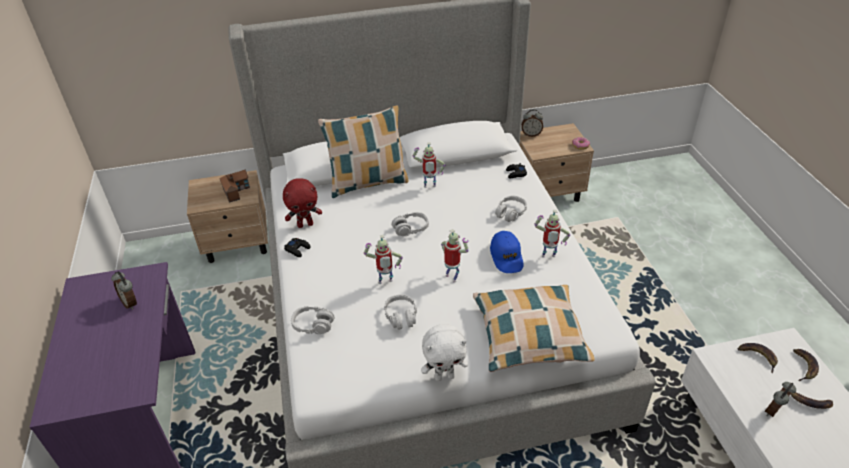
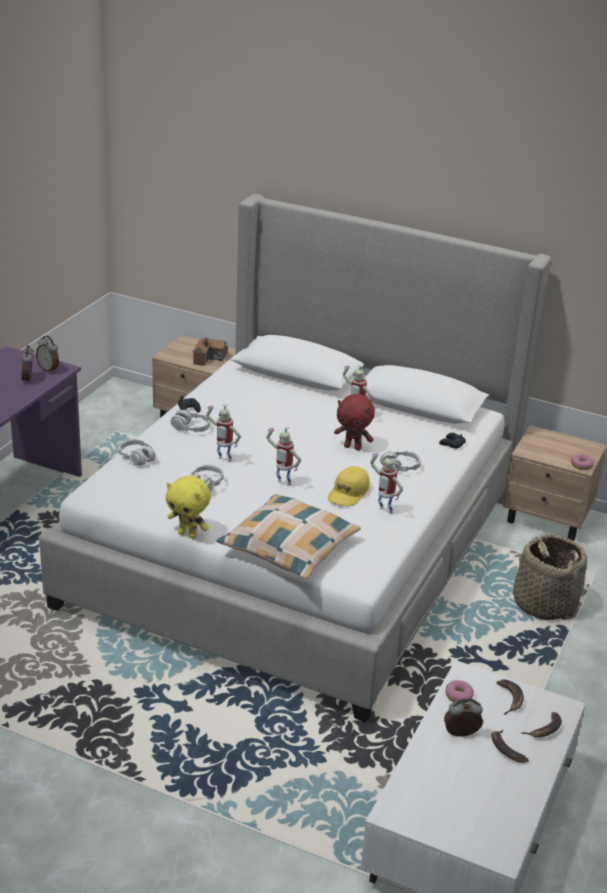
camera: 35 degrees right, 10 degrees down
(305, 224) = (217, 396): red plush toy -> red plush toy (353, 447)
(368, 183) = (307, 391): pillow -> none
(410, 228) = (295, 437): grey headphones -> grey headphones (190, 428)
(444, 376) = (188, 534): white plush toy -> yellow plush toy
(452, 277) = (283, 483): toy robot -> toy robot turned 120 degrees clockwise
(506, 257) = (348, 493): blue cap -> yellow cap
(531, 134) = (543, 434): alarm clock -> alarm clock (49, 369)
(617, 257) = (544, 603): none -> basket
(732, 378) = (458, 696): none -> donut

